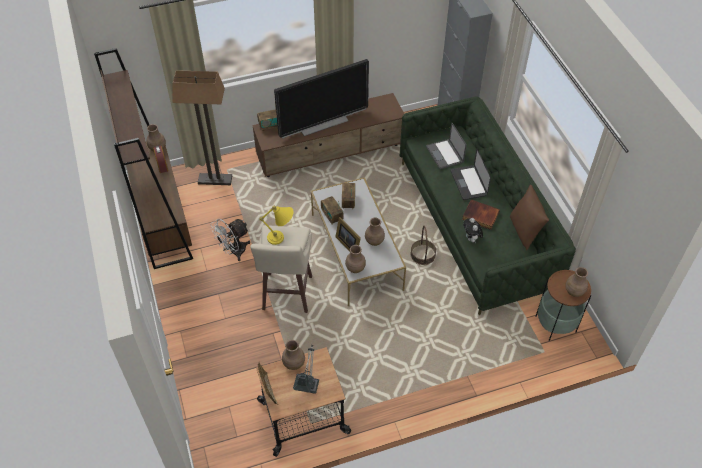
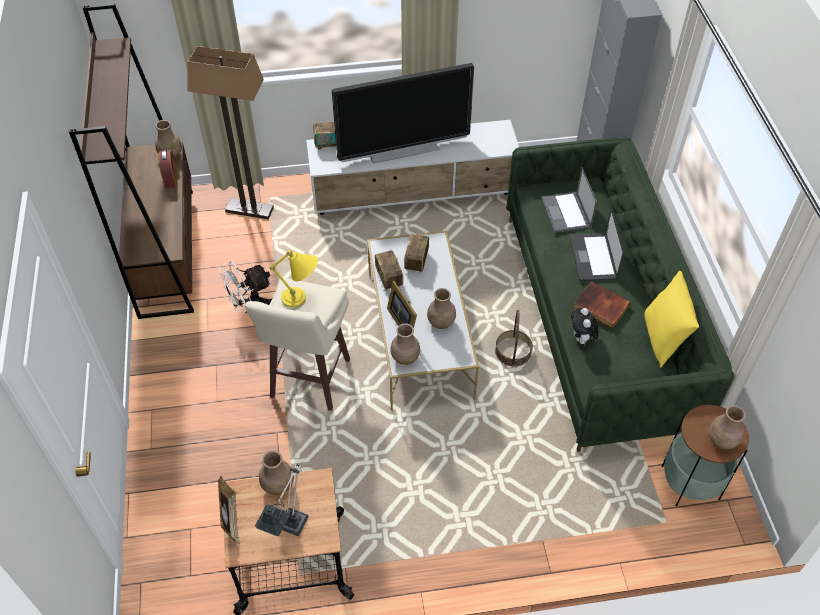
camera: 10 degrees right, 0 degrees up
(331, 155) = (414, 196): brown tv stand -> white tv stand
(524, 231) = (662, 339): brown pillow -> yellow pillow

